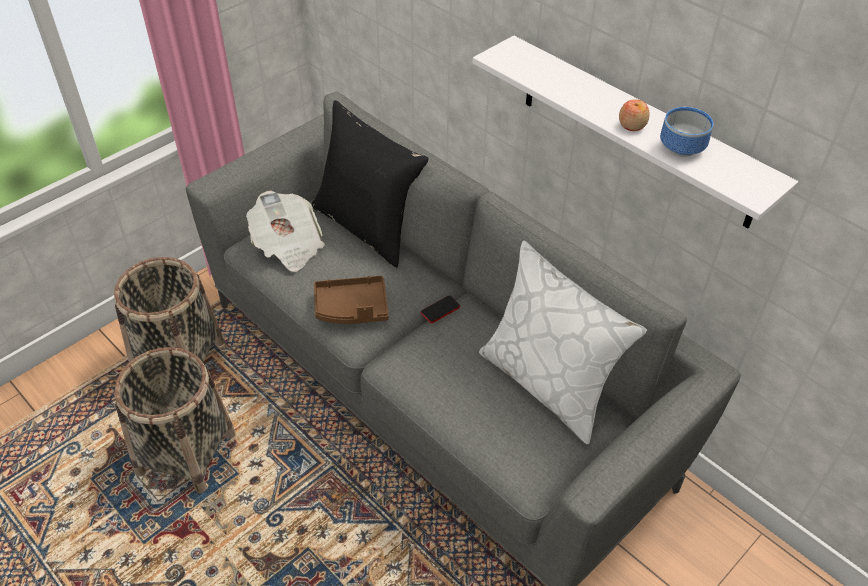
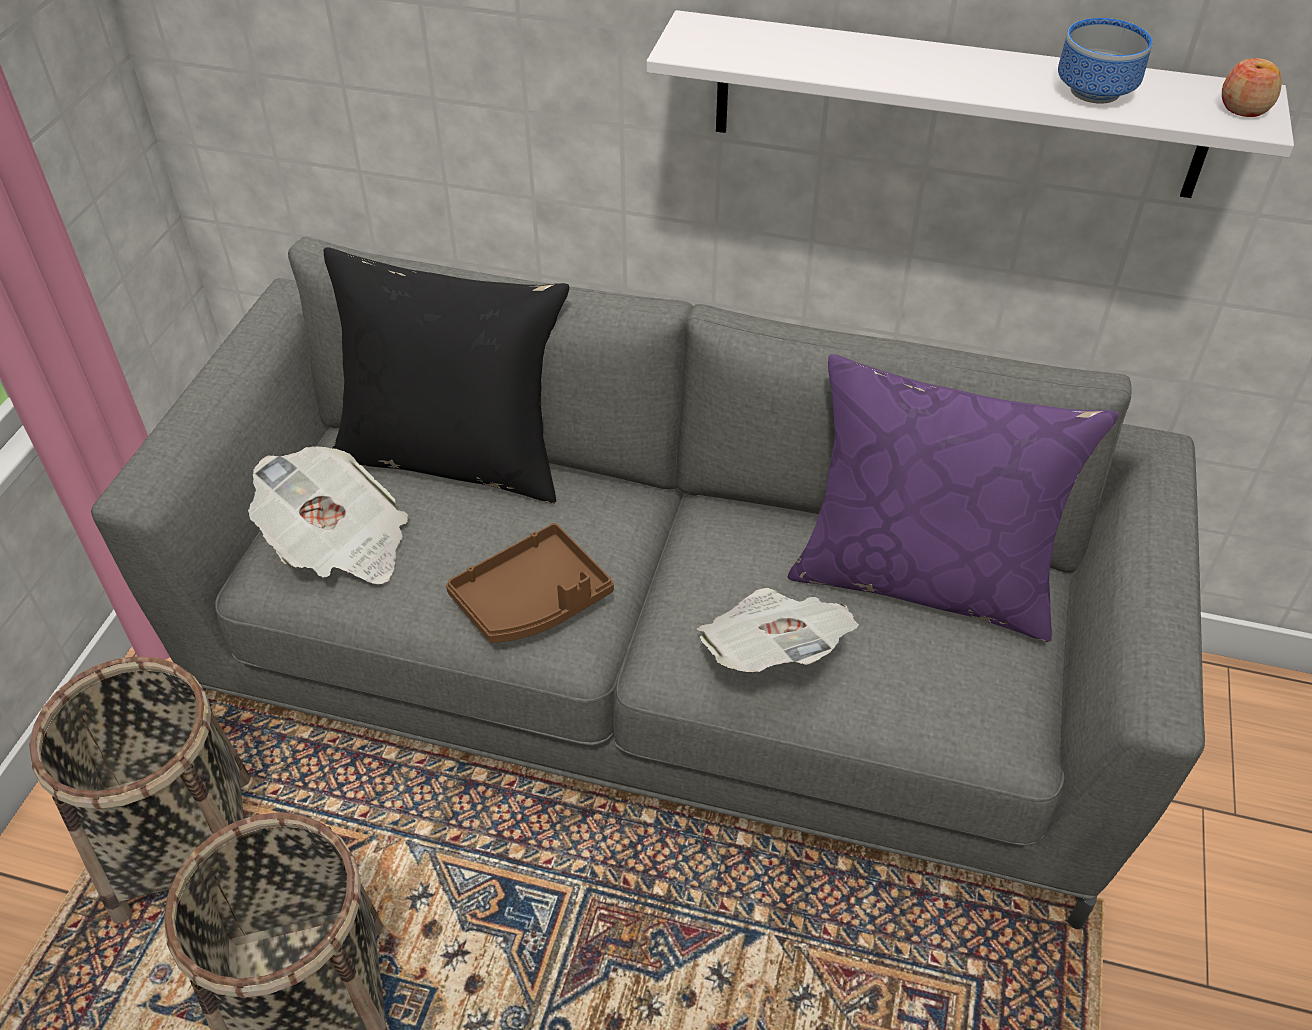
camera: 30 degrees left, 0 degrees up
(440, 310) = (674, 539): phone -> none
(442, 383) = (772, 652): none -> newspaper
(548, 384) = (923, 578): white pillow -> purple pillow
(632, 125) = (994, 83): apple -> apple (1244, 108)

